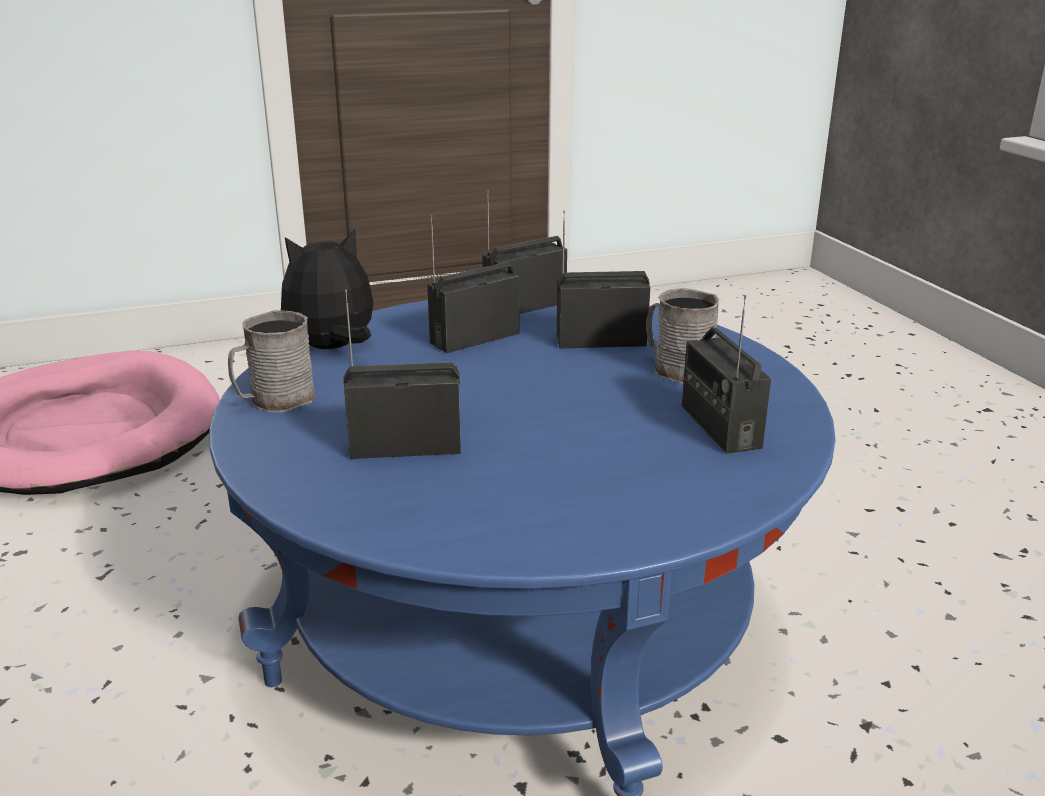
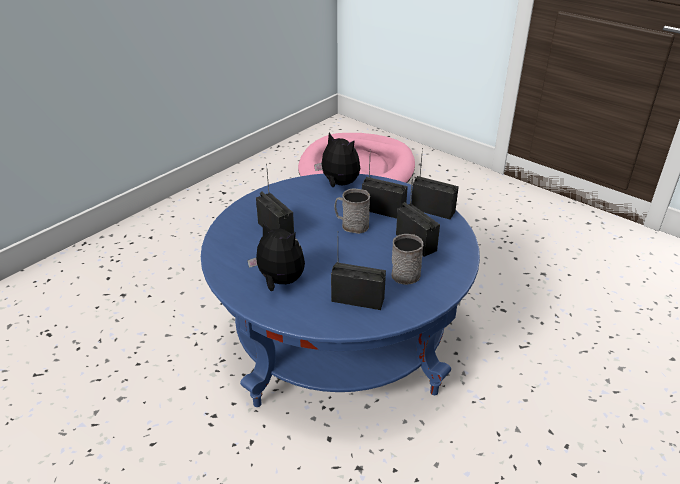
camera: 60 degrees right, 10 degrees up
(274, 401) = (285, 191): grey mug -> grey mug (351, 225)
(594, 487) = (279, 282): none -> plush toy
(719, 426) = (358, 299): radio -> radio turned 60 degrees clockwise

